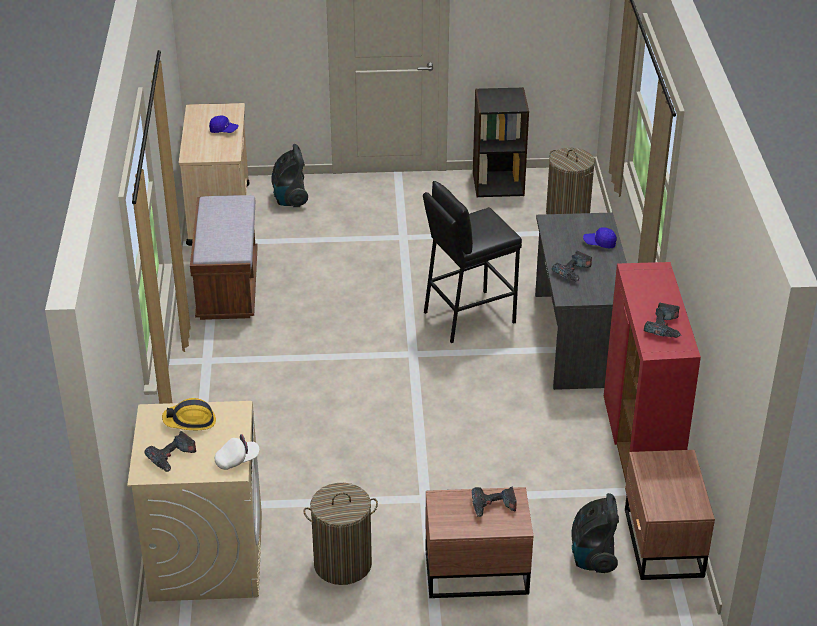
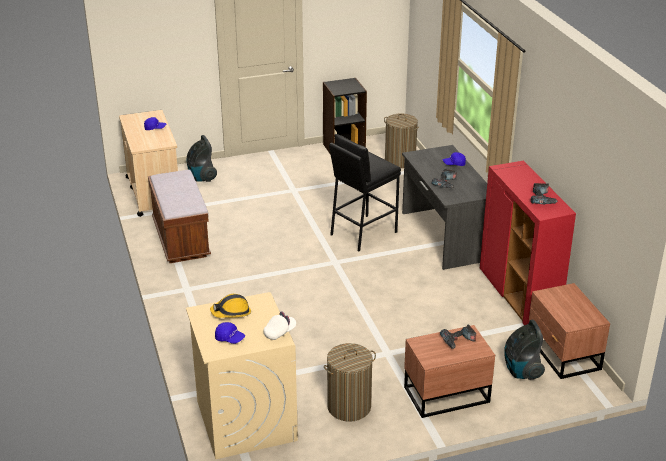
camera: 15 degrees left, 5 degrees down
(172, 457) = (230, 338): power drill -> blue cap

